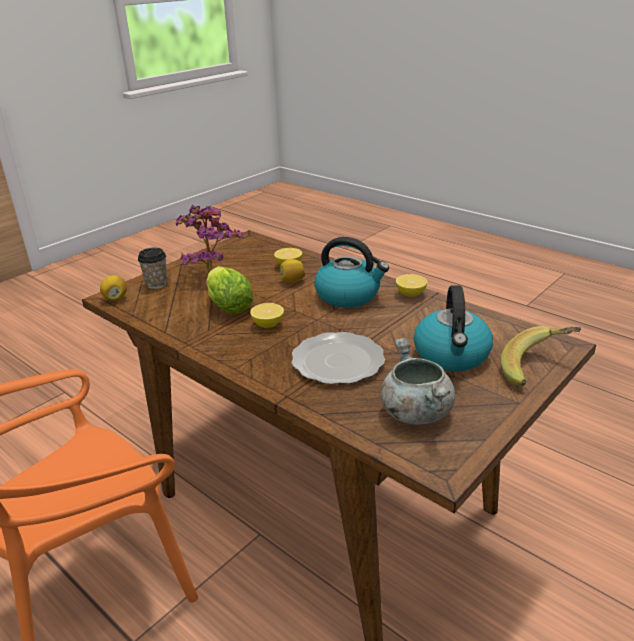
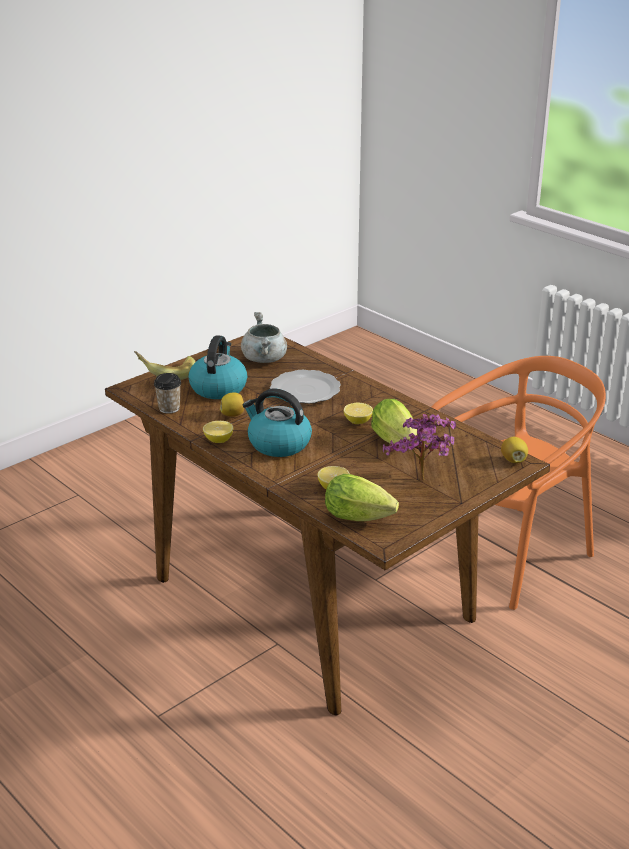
camera: 175 degrees left, 0 degrees up
(156, 284) = (478, 475): cup -> cup (169, 408)
(264, 248) = (362, 518): none -> lettuce
(292, 281) = (331, 465): lemon -> lemon (233, 414)

